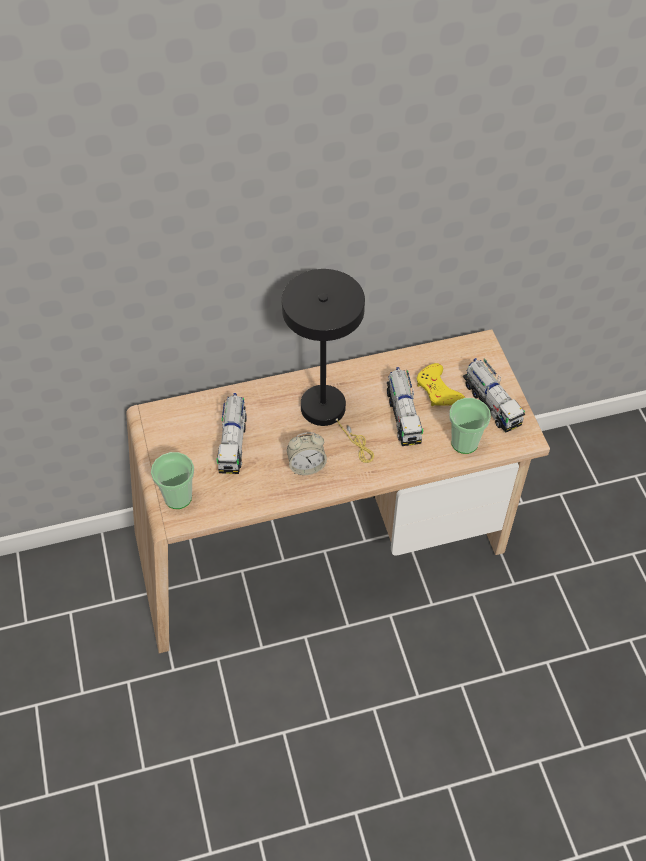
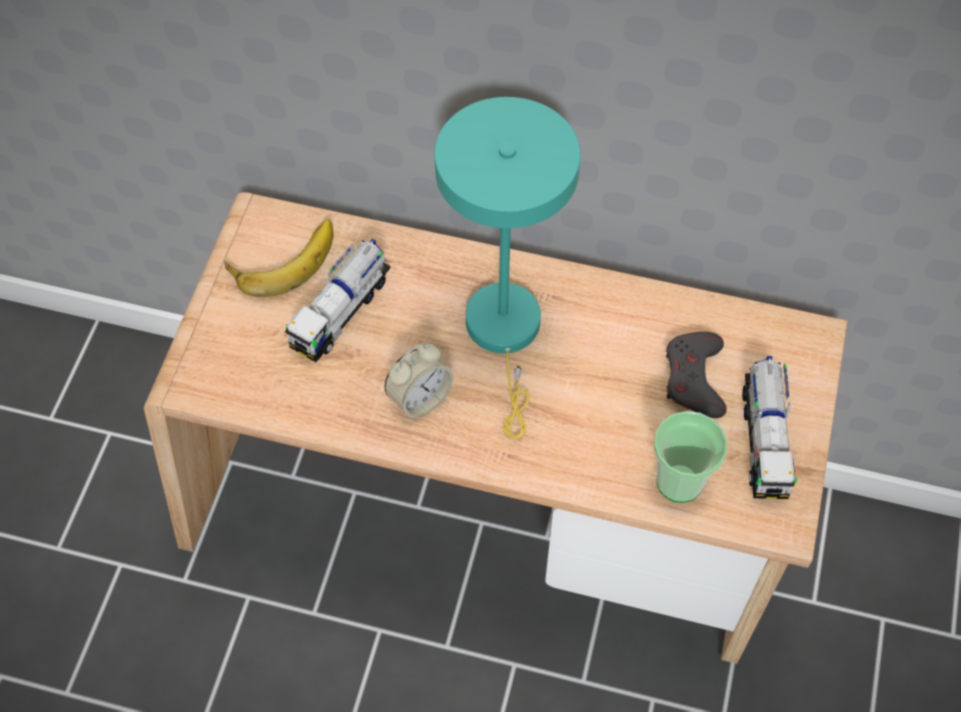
camera: 30 degrees right, 5 degrees up
(178, 497) = (214, 355): cup -> none
(180, 430) = (283, 258): none -> banana
(306, 466) = (420, 398): alarm clock -> alarm clock turned 60 degrees counterclockwise
(329, 413) = (505, 334): black table lamp -> turquoise table lamp
(403, 416) = (613, 392): toy truck -> none
(438, 390) = (694, 378): yellow game controller -> grey game controller

